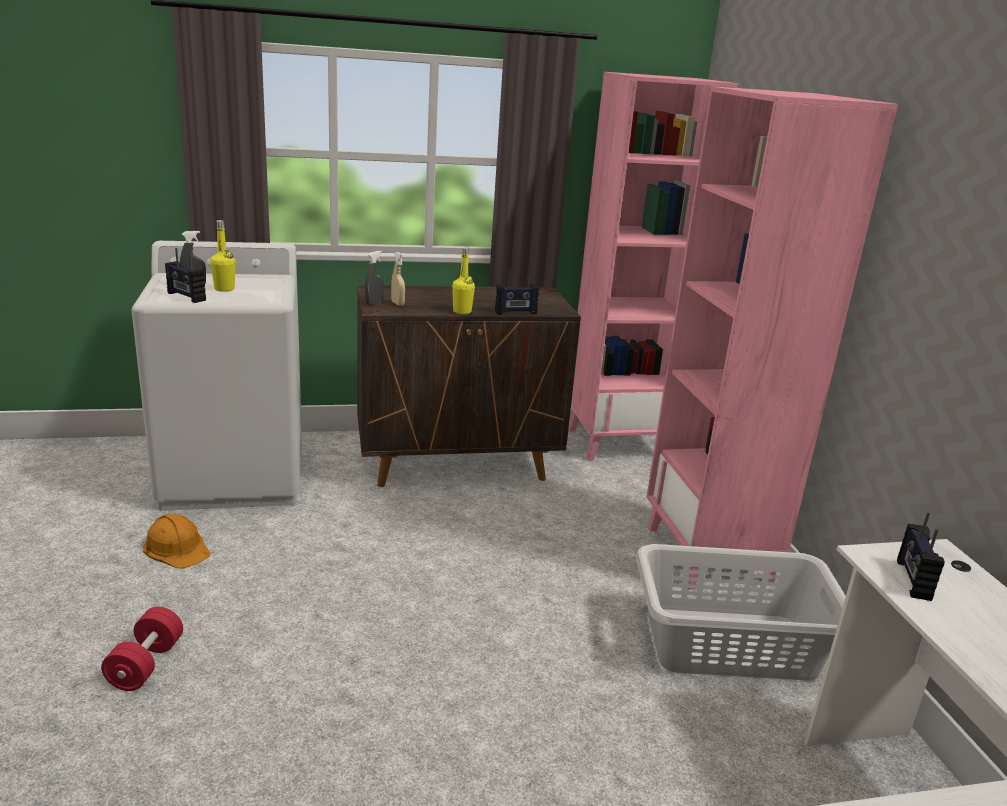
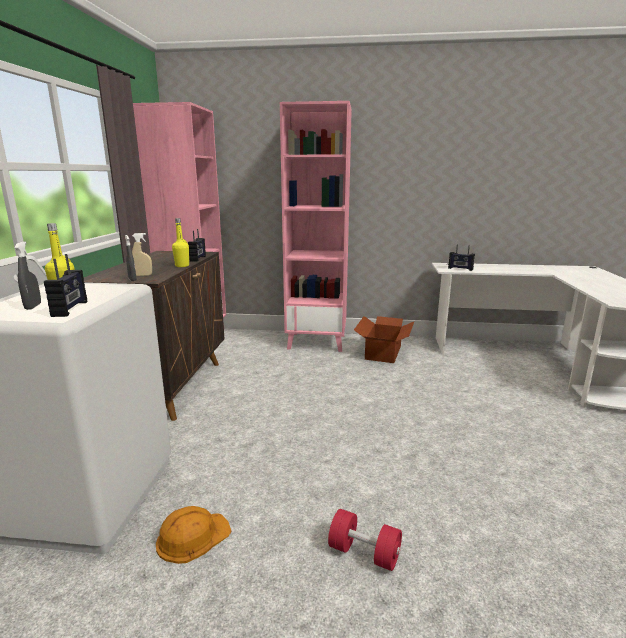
camera: 70 degrees left, 5 degrees down
(186, 297) = (71, 309): radio -> radio turned 60 degrees counterclockwise
(731, 645) = (384, 352): grey laundry basket -> cardboard box

